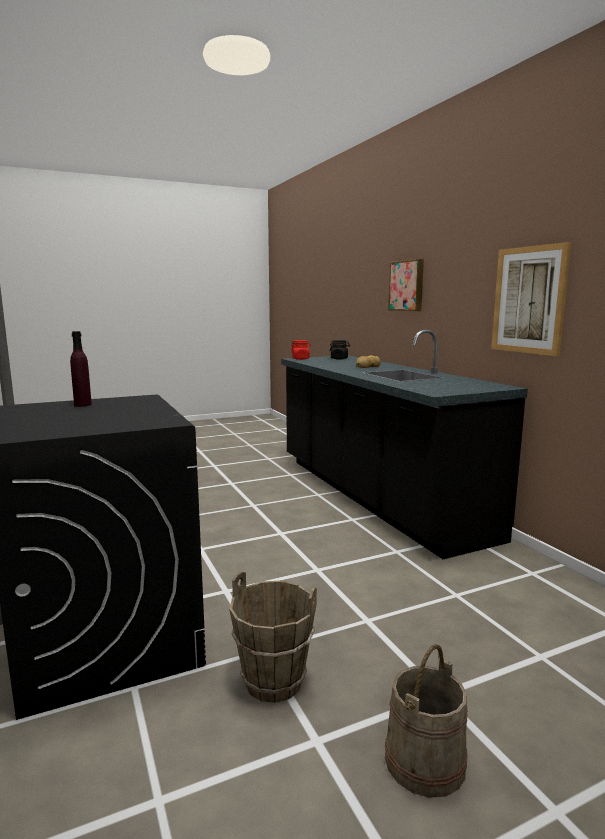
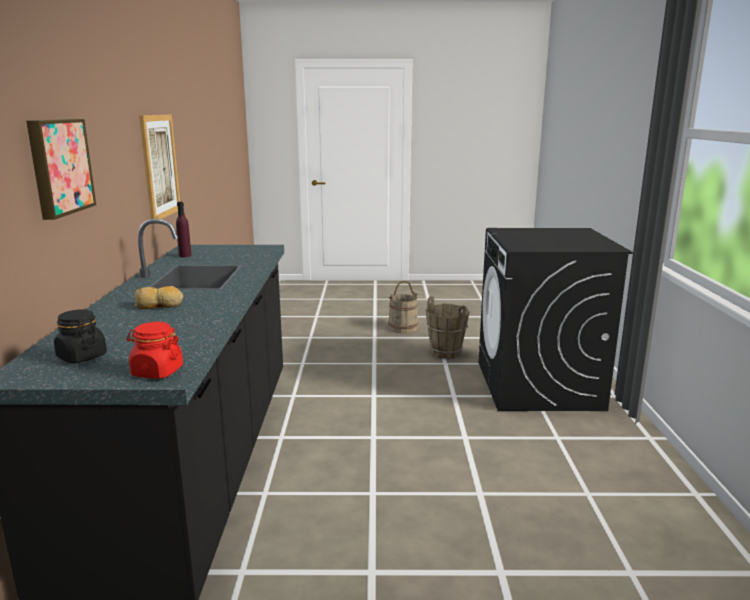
camera: 155 degrees left, 5 degrees up
(83, 405) = (562, 245): purple bottle -> purple bottle (185, 256)

